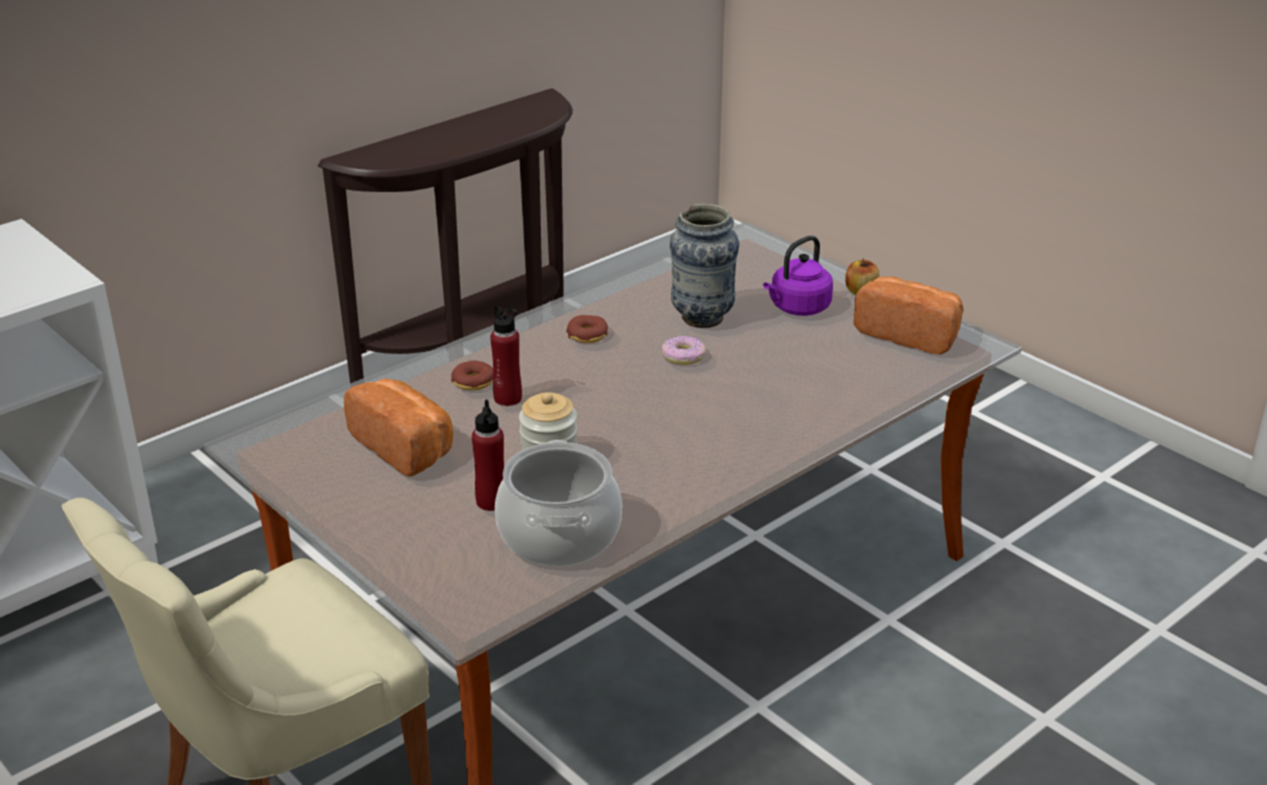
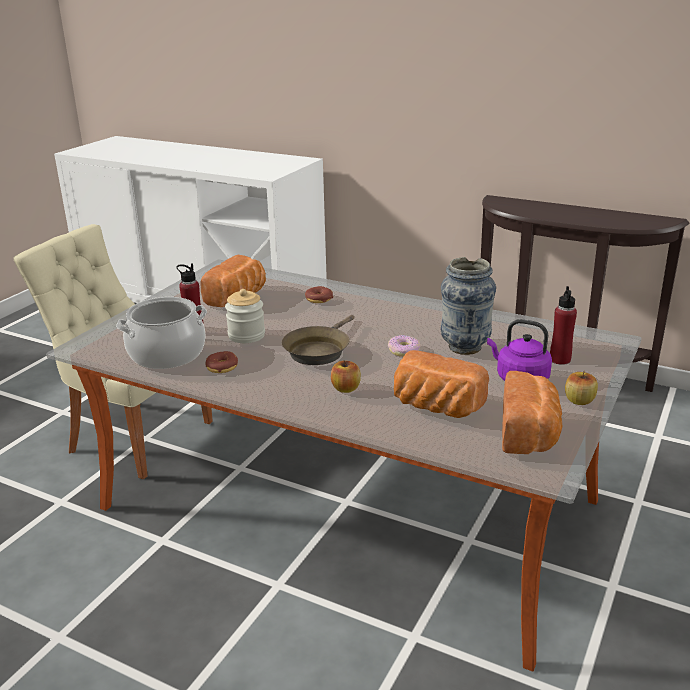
camera: 70 degrees right, 5 degrees down
(508, 398) = (307, 311): red bottle -> red bottle (560, 359)
(587, 335) = (403, 317): donut -> donut (222, 367)
(639, 413) = (318, 350): none -> brown frying pan
(754, 414) = (346, 388): none -> apple
(830, 369) = (435, 407): none -> bread

